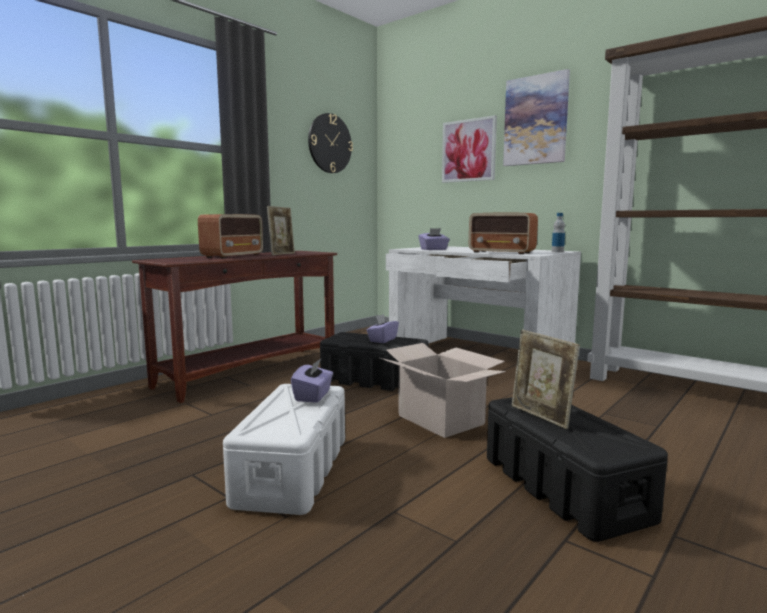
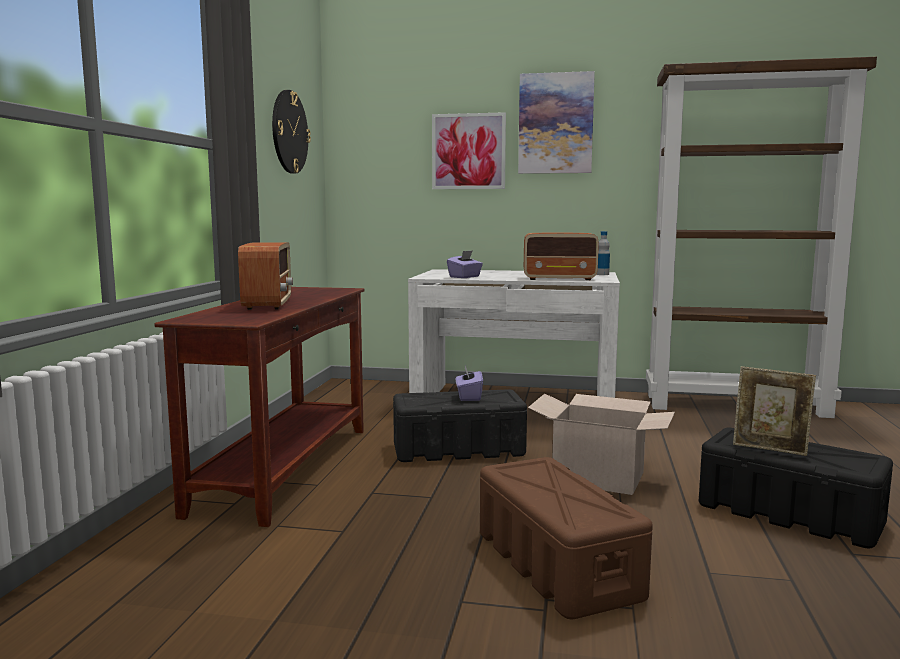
camera: 30 degrees left, 0 degrees up
(282, 254) = (316, 296): picture frame -> none
(293, 470) = (555, 564): white storage box -> brown storage box
(313, 396) = (549, 473): purple tissue box -> none

